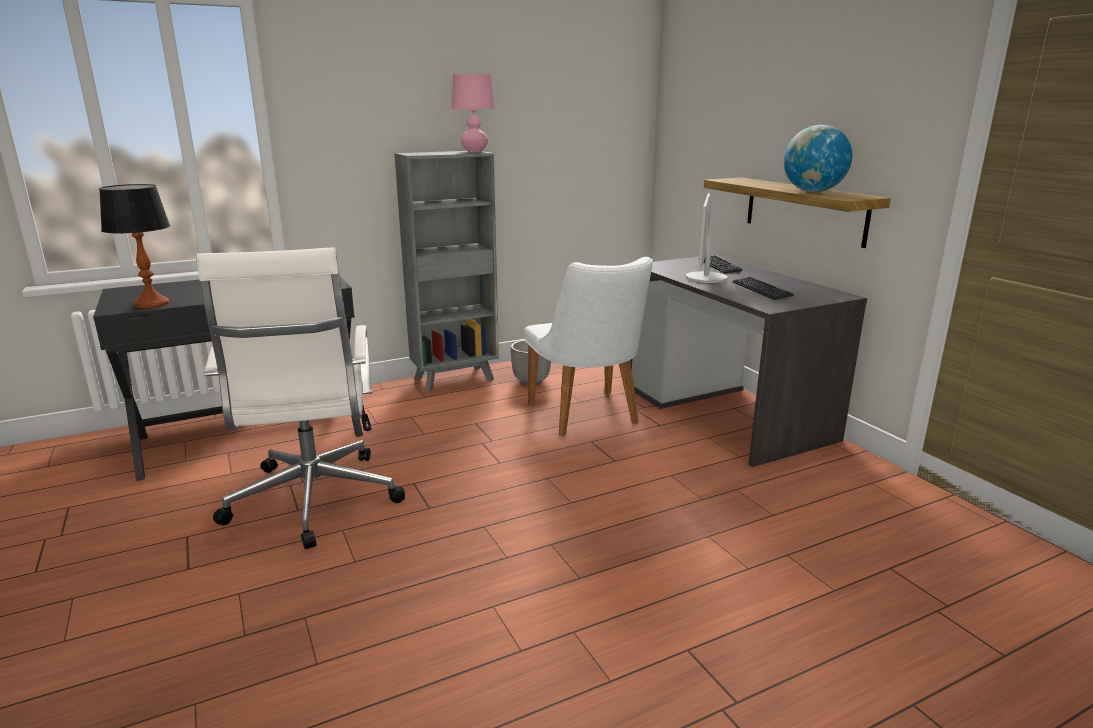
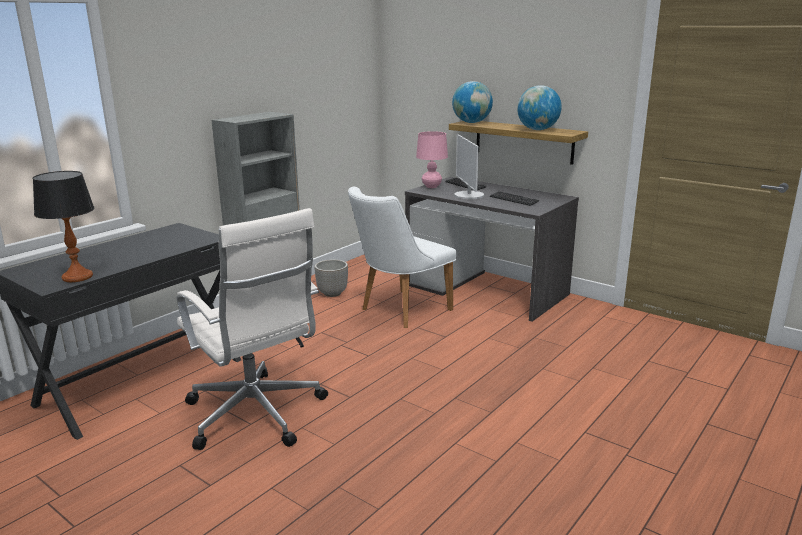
camera: 25 degrees left, 0 degrees up
(474, 151) = (274, 113): pink table lamp -> pink table lamp (431, 186)
(588, 417) = (399, 311): white chair -> white chair turned 90 degrees clockwise
(737, 180) = (471, 122): none -> globe

